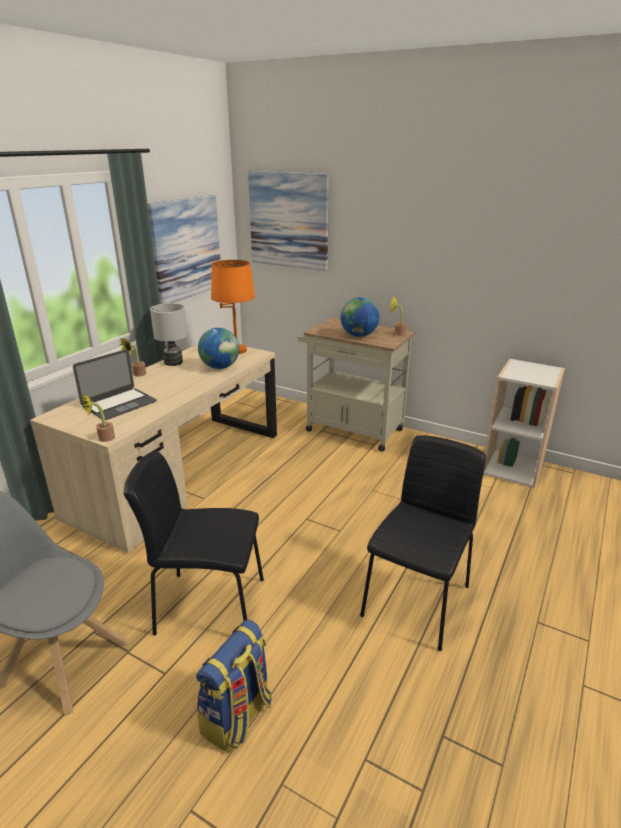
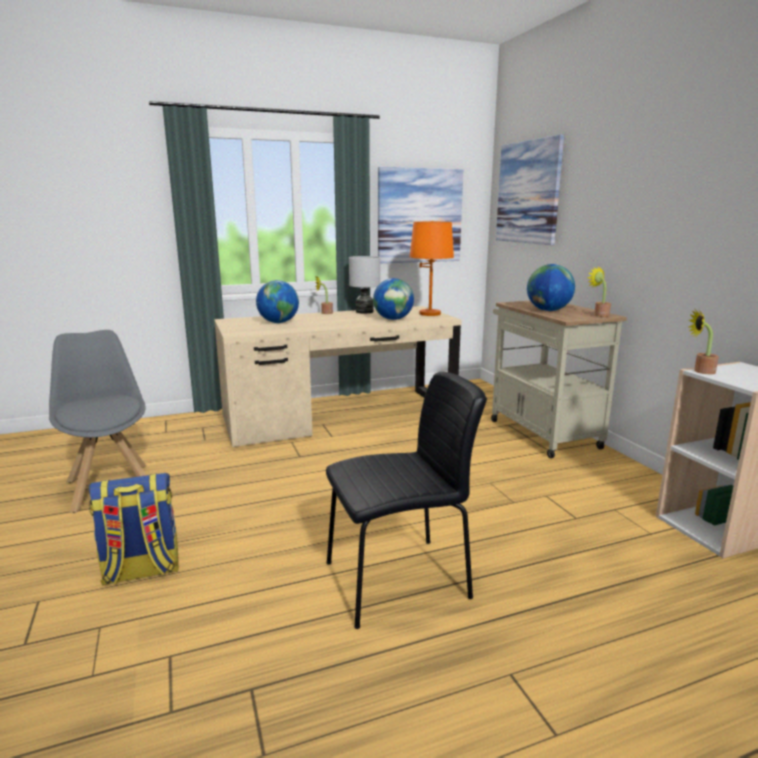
camera: 40 degrees right, 10 degrees down
(103, 438) = (229, 334): potted plant -> potted plant (700, 371)
(119, 404) = (278, 322): laptop -> globe
(206, 606) = (229, 498): black chair -> none

